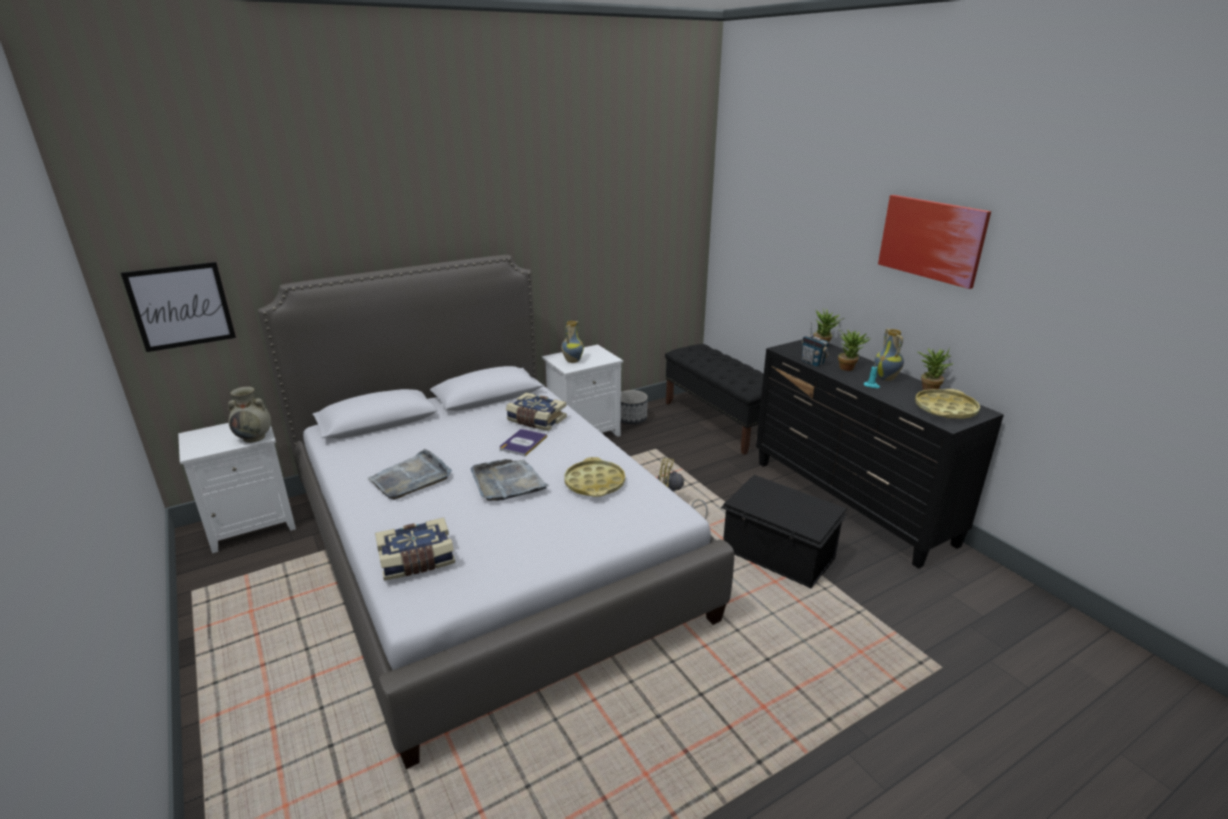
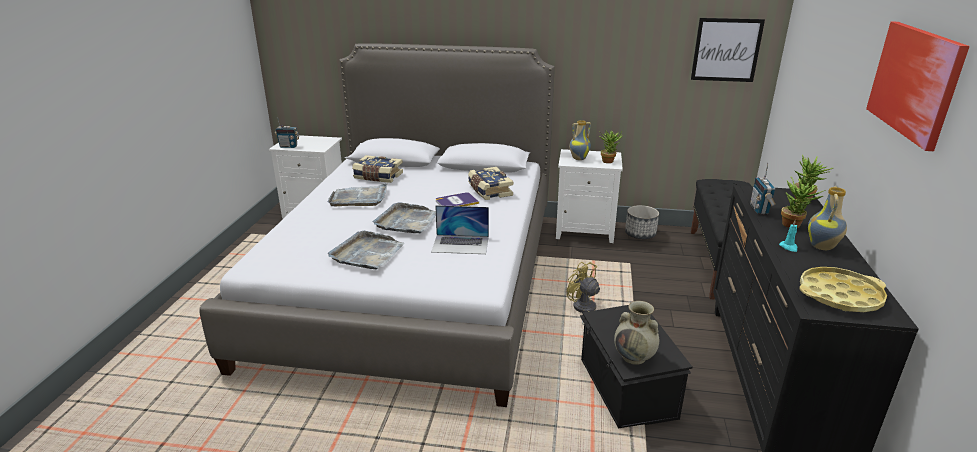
camera: 40 degrees right, 0 degrees up
(181, 306) = (300, 48): picture -> picture (726, 50)
(207, 449) = (288, 146): none -> radio
(255, 437) = (317, 148): beige vase -> beige vase (634, 357)
(417, 561) = (288, 242): book -> book (378, 177)
(523, 532) = (367, 253): none -> grey tray
(594, 483) = (460, 244): yellow tray -> laptop
(928, 388) = (861, 271): potted plant -> potted plant (609, 160)

